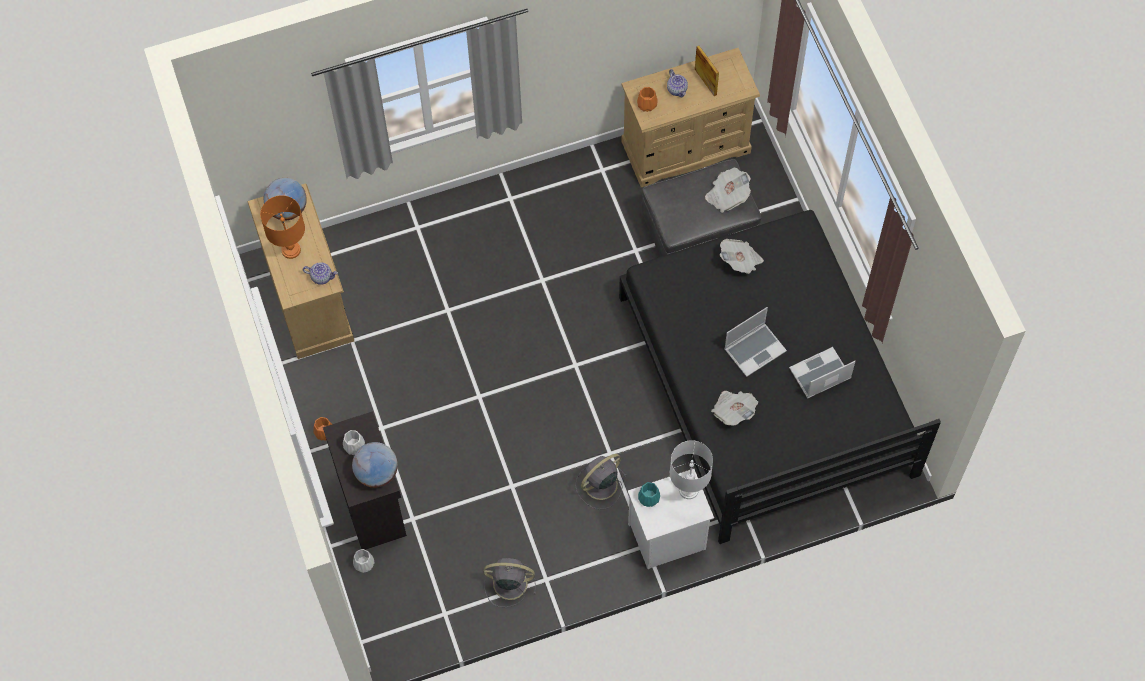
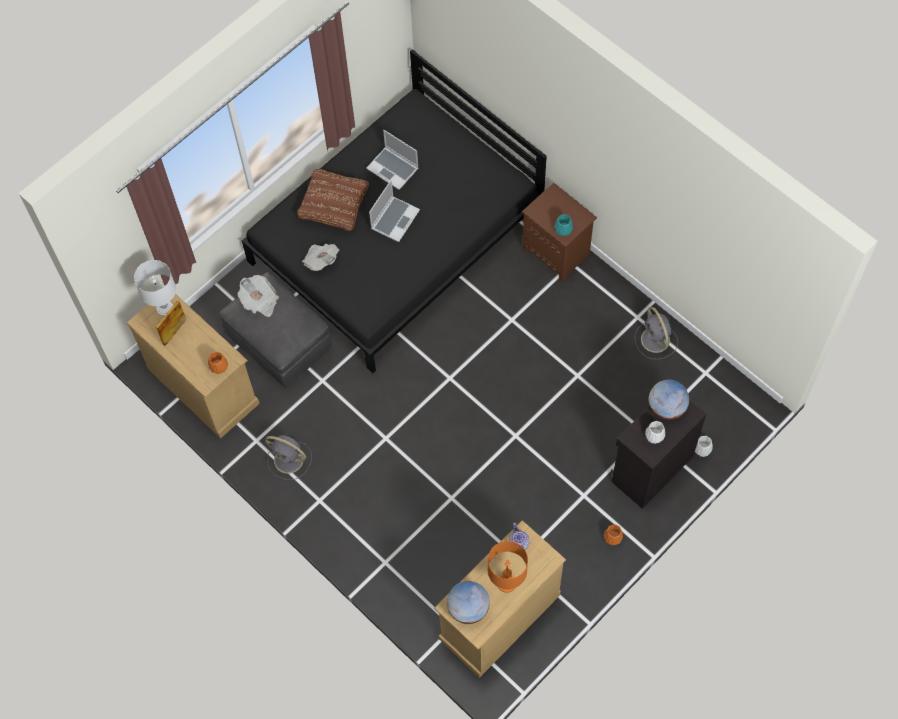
camera: 115 degrees left, 0 degrees up
(599, 485) = (542, 315): grey fan -> grey fan (290, 460)
(666, 538) = (557, 252): white nightstand -> brown nightstand
(677, 89) = (192, 350): teapot -> none
(688, 490) = (541, 207): white table lamp -> white table lamp (165, 308)
(733, 411) = (455, 212): newspaper -> none
(755, 349) = (395, 219): laptop -> laptop turned 90 degrees clockwise
(805, 300) = (333, 203): none -> brown pillow

